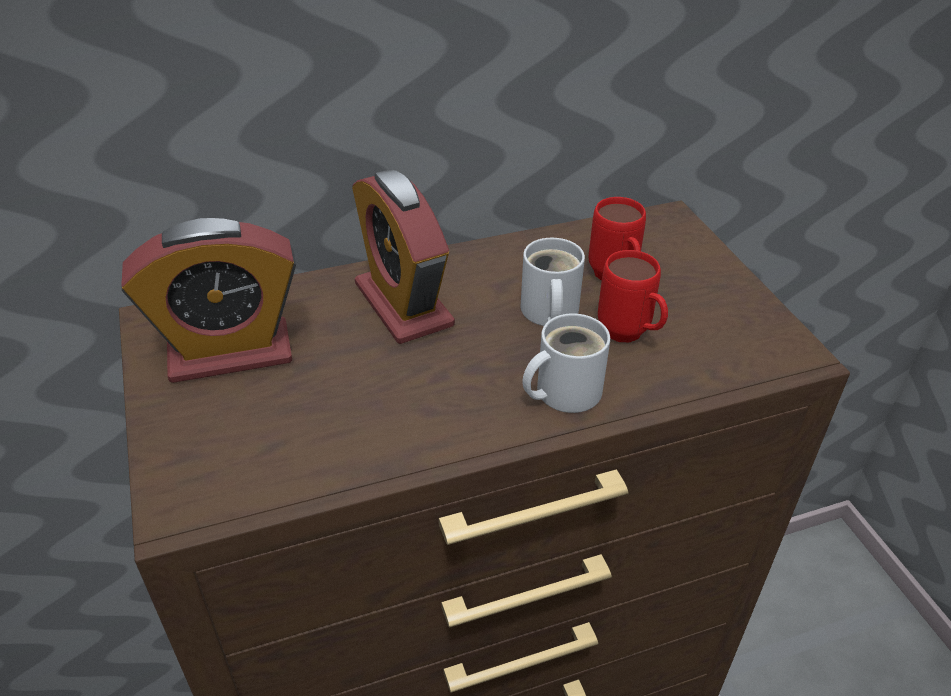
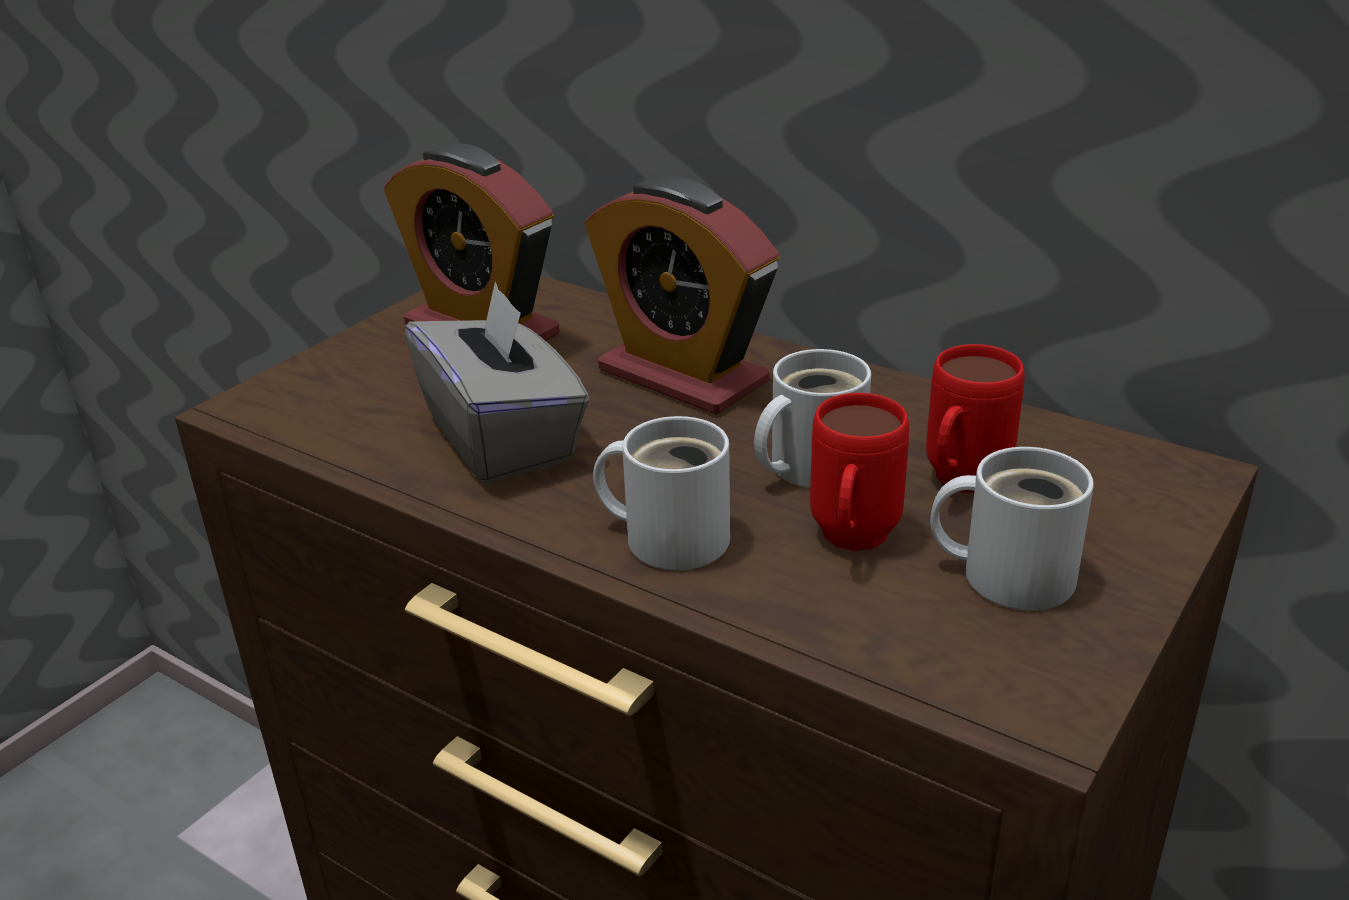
camera: 55 degrees right, 10 degrees down
(385, 405) = (503, 438): none -> grey tissue box
(403, 305) = (682, 376): alarm clock -> alarm clock turned 75 degrees counterclockwise
(696, 306) = (1008, 573): none -> white mug

